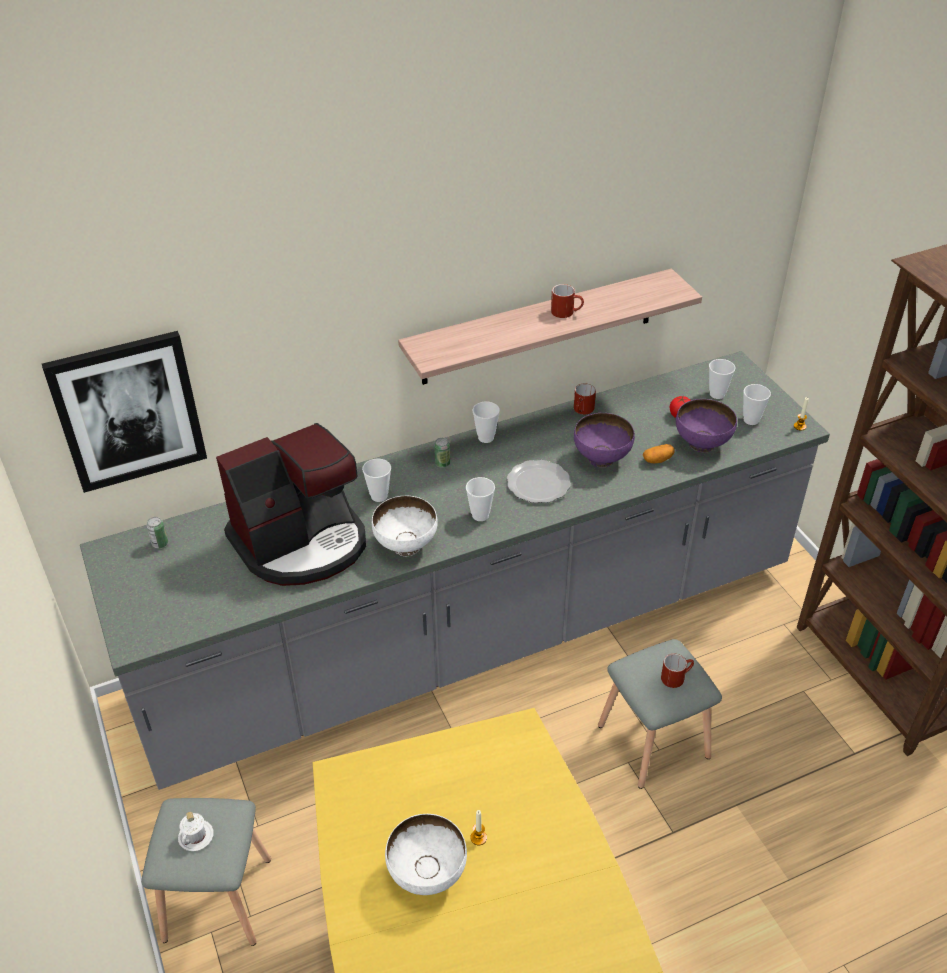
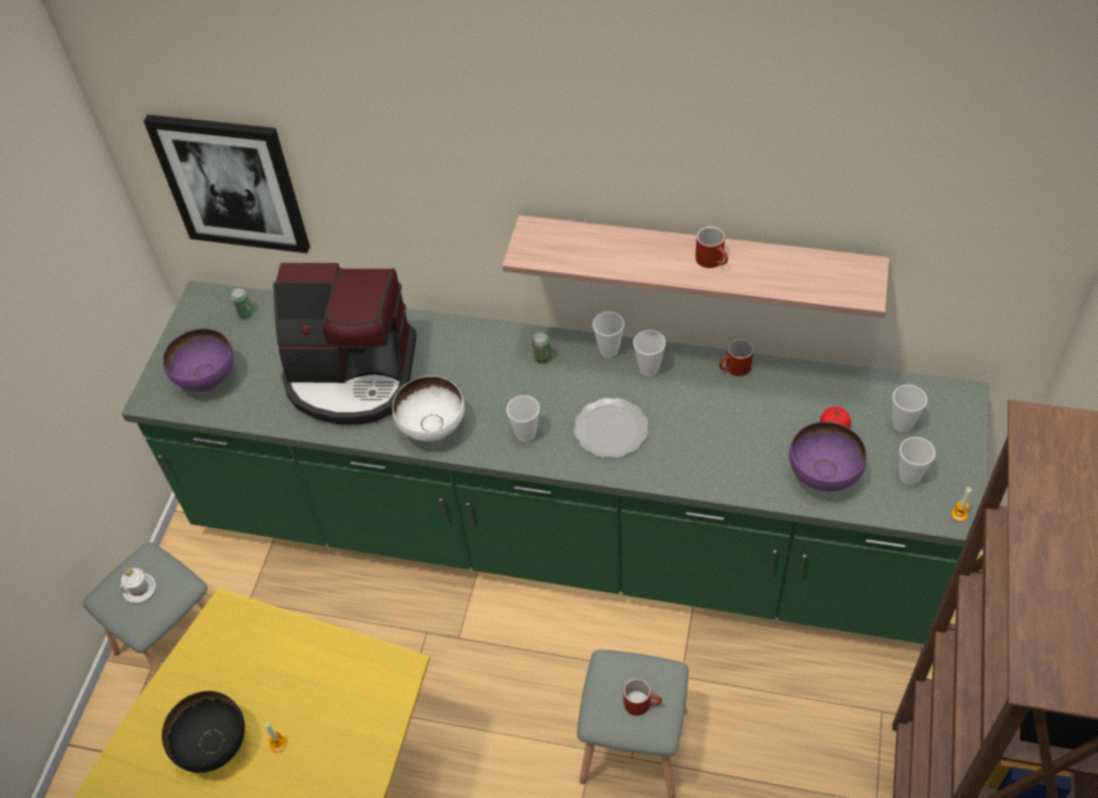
camera: 40 degrees right, 10 degrees up
(379, 496) = (456, 363): cup -> cup (649, 369)
(426, 874) = (214, 746): white bowl -> black bowl
(474, 635) = (561, 535): grey counter -> green counter
(601, 459) = (699, 436): purple bowl -> purple bowl (207, 380)
(657, 460) = (757, 469): potato -> none

